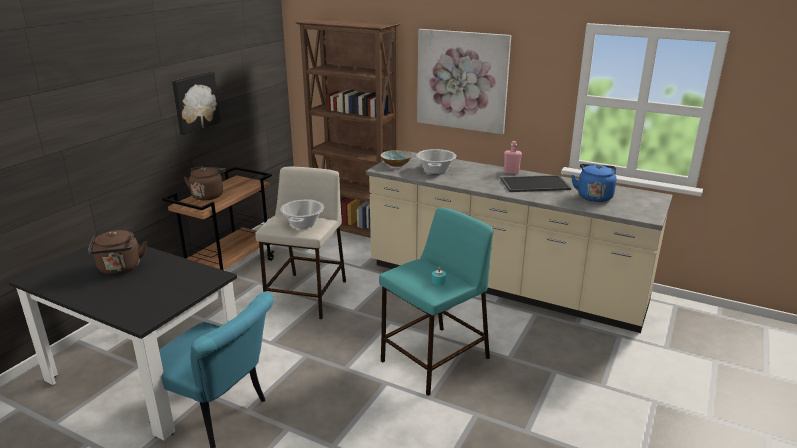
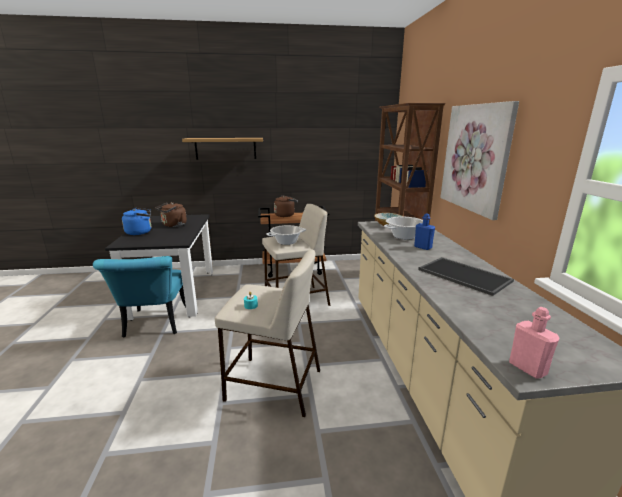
camera: 55 degrees right, 5 degrees down
(98, 117) = (225, 148): none -> shelf
(195, 102) = (299, 155): picture -> none
(434, 360) = (272, 385): turquoise stool -> beige stool
(469, 174) = (423, 247): none -> blue bottle
(511, 172) = (468, 259): pink bottle -> pink bottle (527, 368)
(594, 196) = (505, 313): blue kettle -> blue kettle (140, 232)

